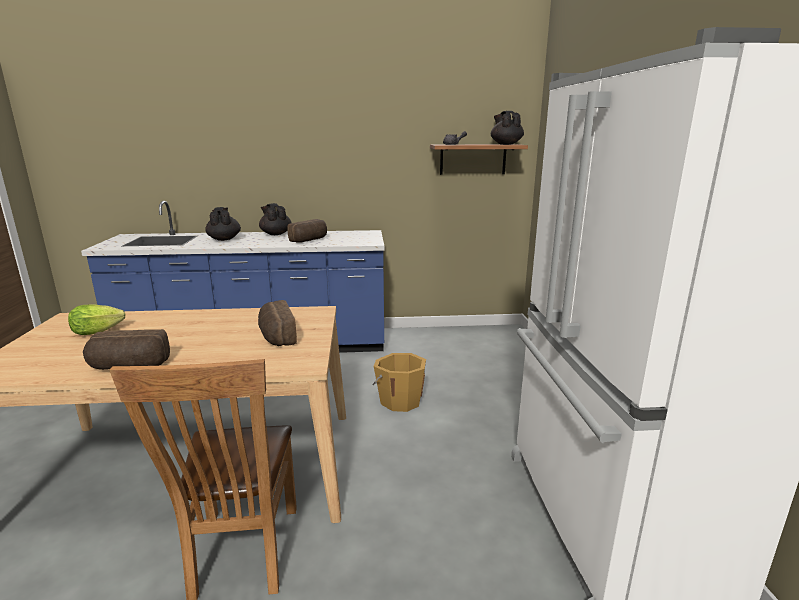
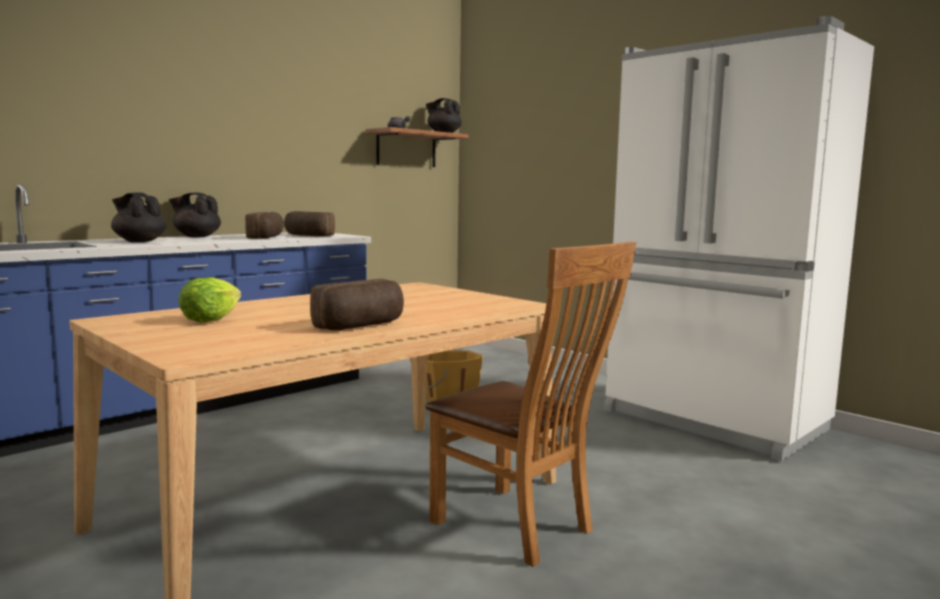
camera: 40 degrees left, 10 degrees down
(276, 336) = (436, 298): bread -> bread (307, 235)

